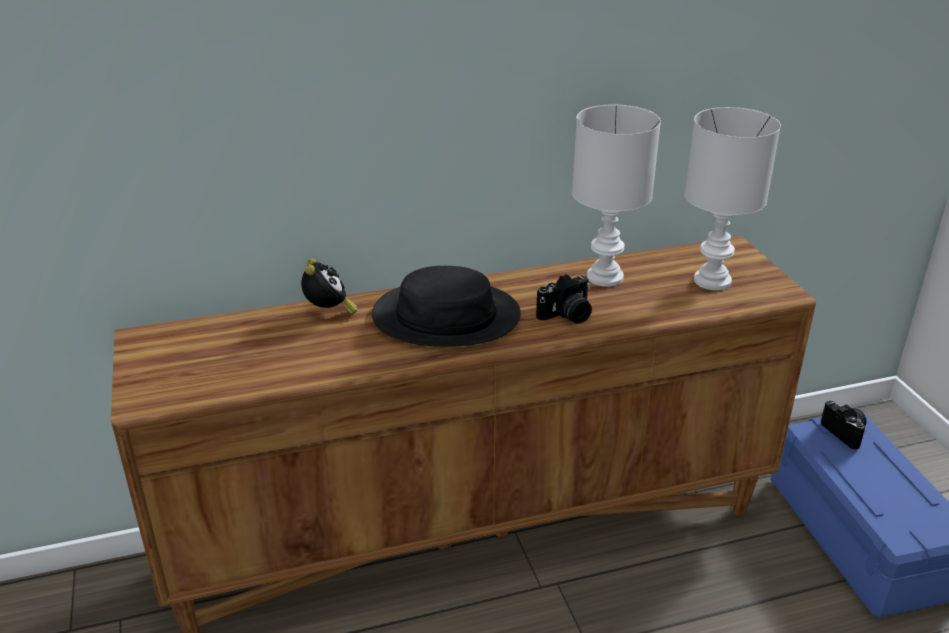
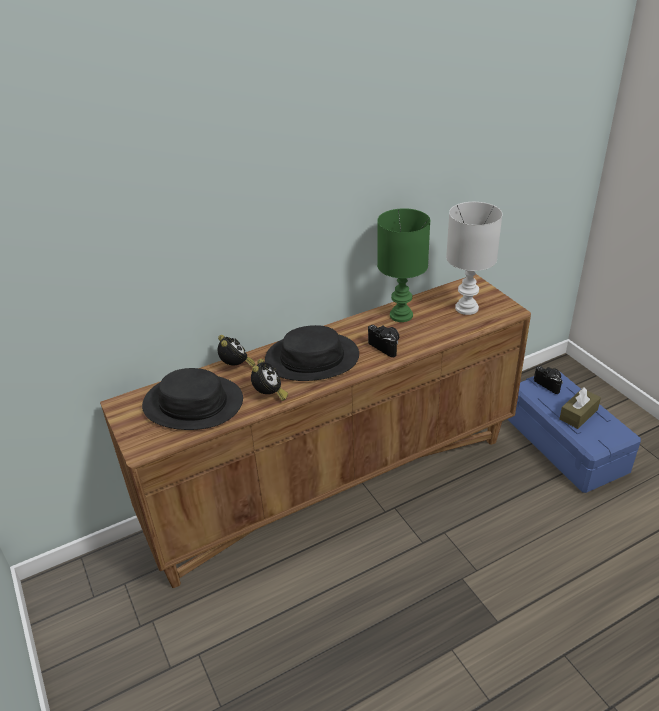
camera: 10 degrees left, 5 degrees up
(244, 352) = (193, 404): none -> black hat
(361, 358) = (269, 395): none -> alarm clock
(567, 316) = (386, 346): camera -> camera turned 90 degrees counterclockwise
(604, 278) = (401, 316): white table lamp -> green table lamp
(884, 486) = (578, 414): none -> brown tissue box

